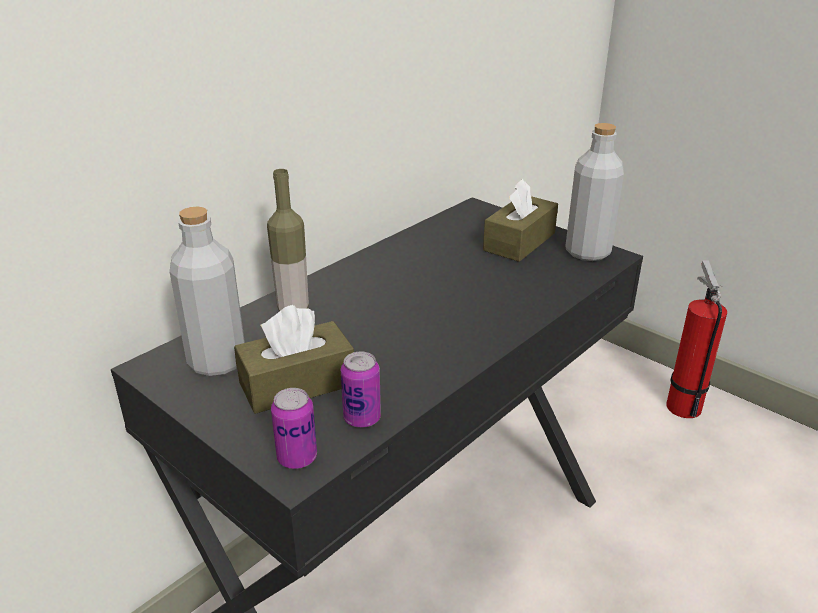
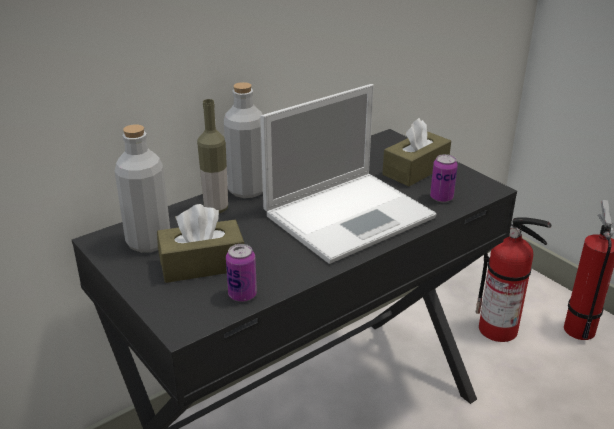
camera: 10 degrees right, 0 degrees up
(297, 458) = (186, 317): can -> can (441, 198)
(463, 302) = (351, 215): none -> laptop
(587, 252) = (470, 183): grey bottle -> grey bottle (247, 190)
(599, 417) = (499, 329): none -> fire extinguisher

